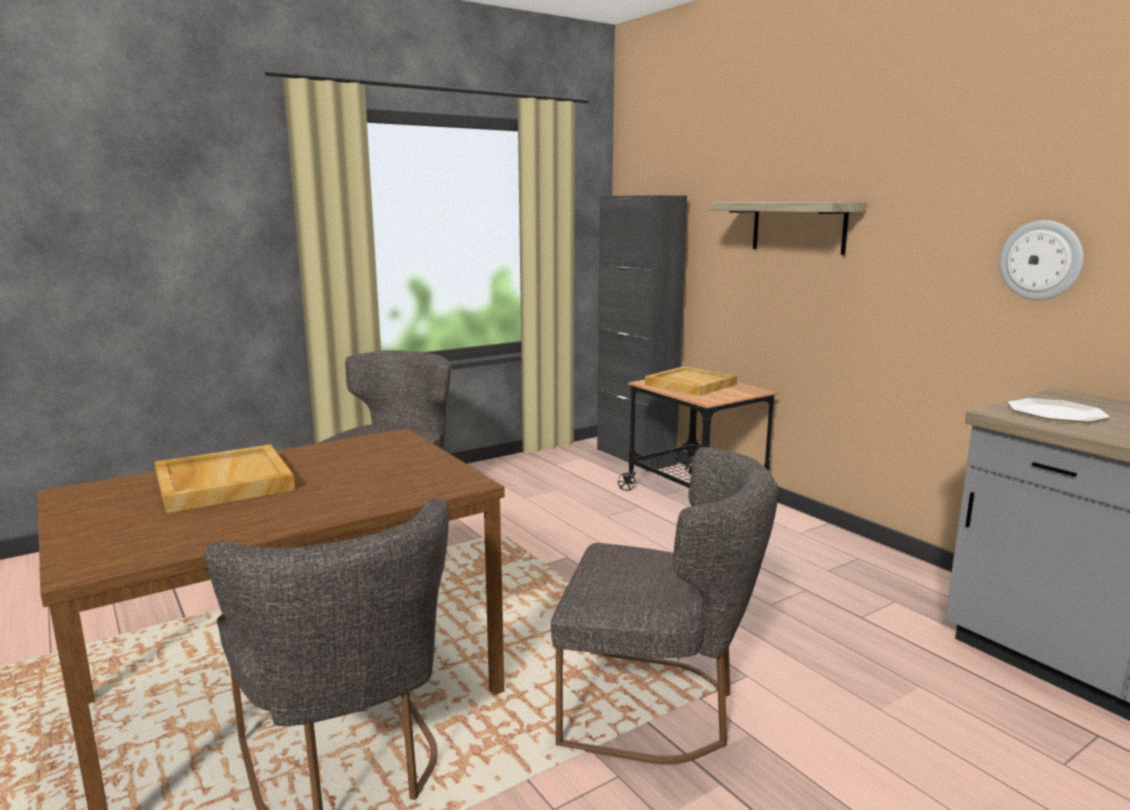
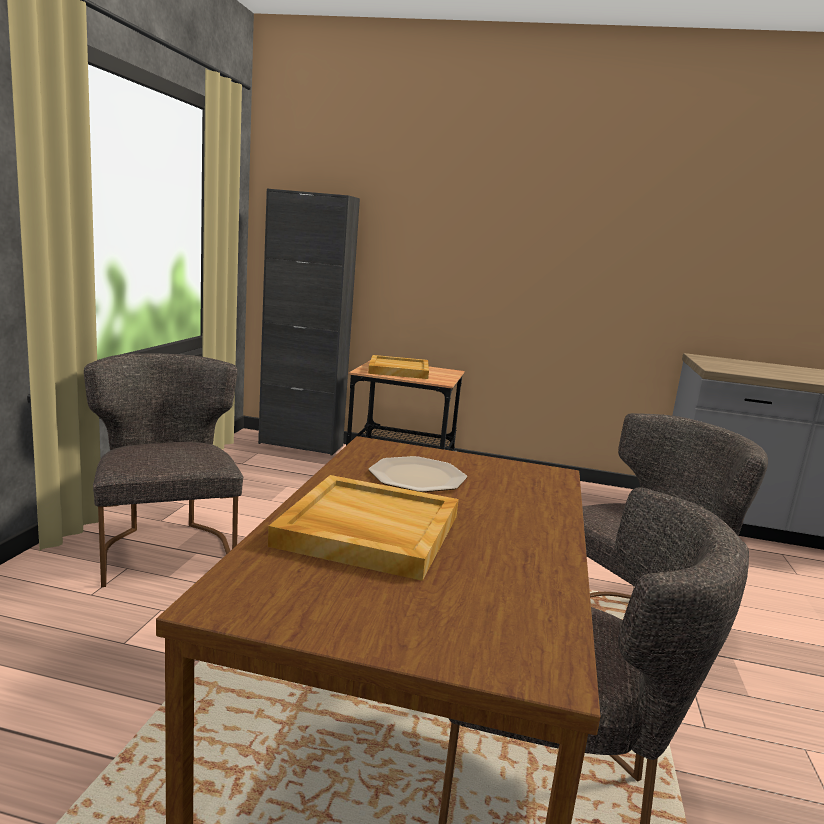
camera: 45 degrees left, 0 degrees up
(798, 227) = (481, 235): shelf -> none
(1041, 260) = (675, 270): wall clock -> none
(1057, 413) = (733, 367): plate -> plate (418, 477)

